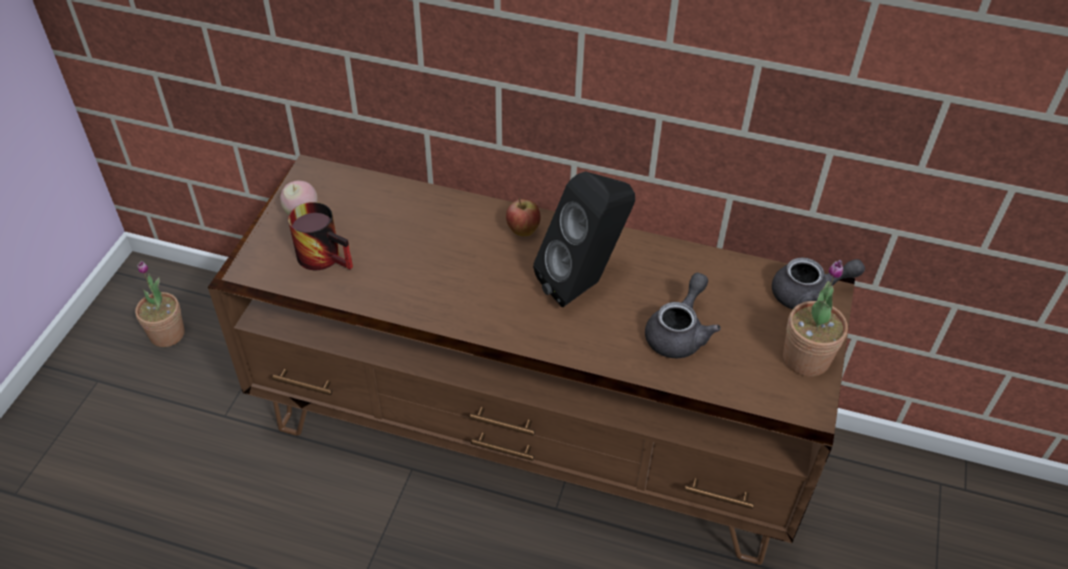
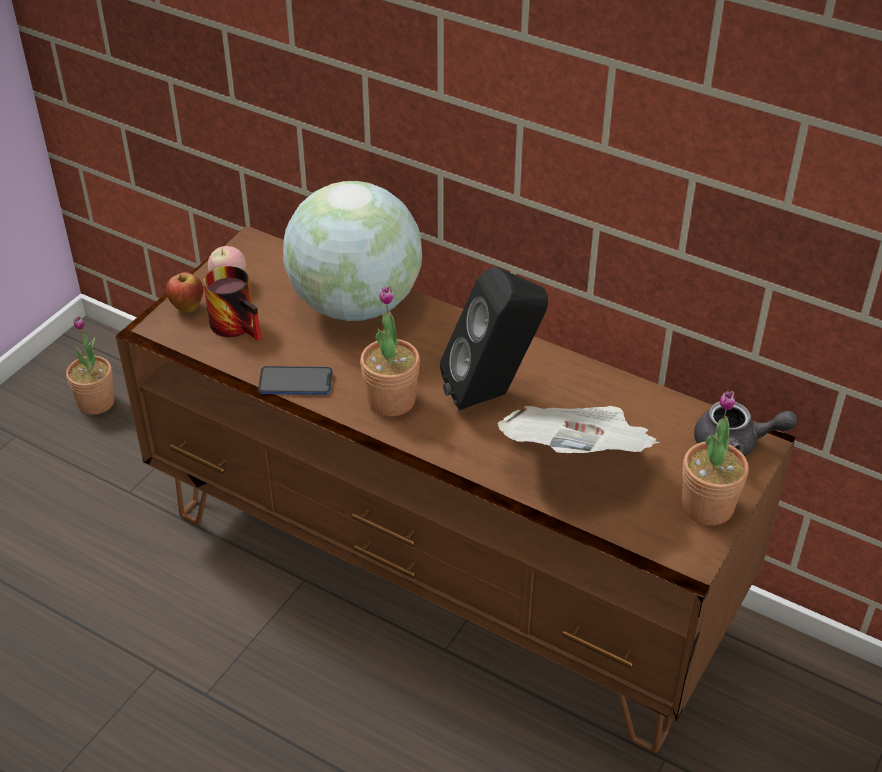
camera: 15 degrees right, 5 degrees down
(399, 305) = (295, 382): none -> phone
(429, 217) = (355, 305): none -> globe
(494, 307) = (391, 400): none -> potted plant
(523, 231) = (447, 333): apple -> apple (187, 307)
(679, 333) = (577, 457): grey teapot -> newspaper

